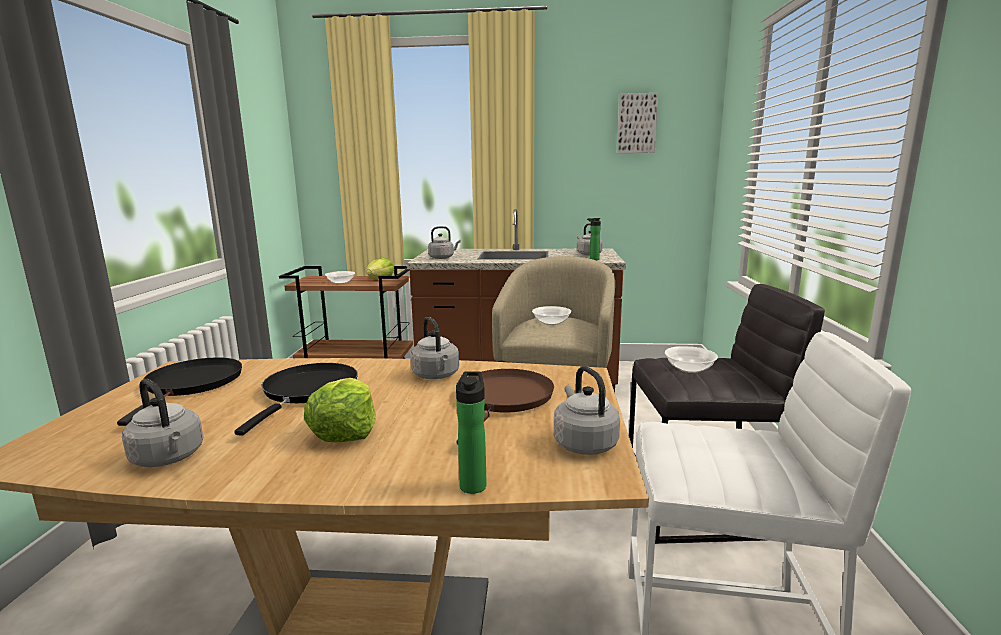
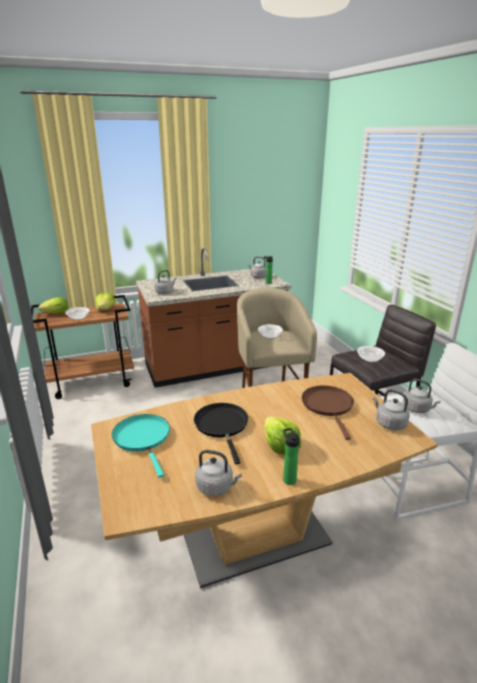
camera: 25 degrees left, 10 degrees up
(192, 385) = (143, 438): black frying pan -> turquoise frying pan
(325, 277) = (56, 313): none -> lettuce
(436, 376) = (275, 397): grey kettle -> grey kettle (417, 409)
(473, 483) = (371, 457): bottle -> bottle (288, 479)
(636, 123) = (273, 180): picture -> none

